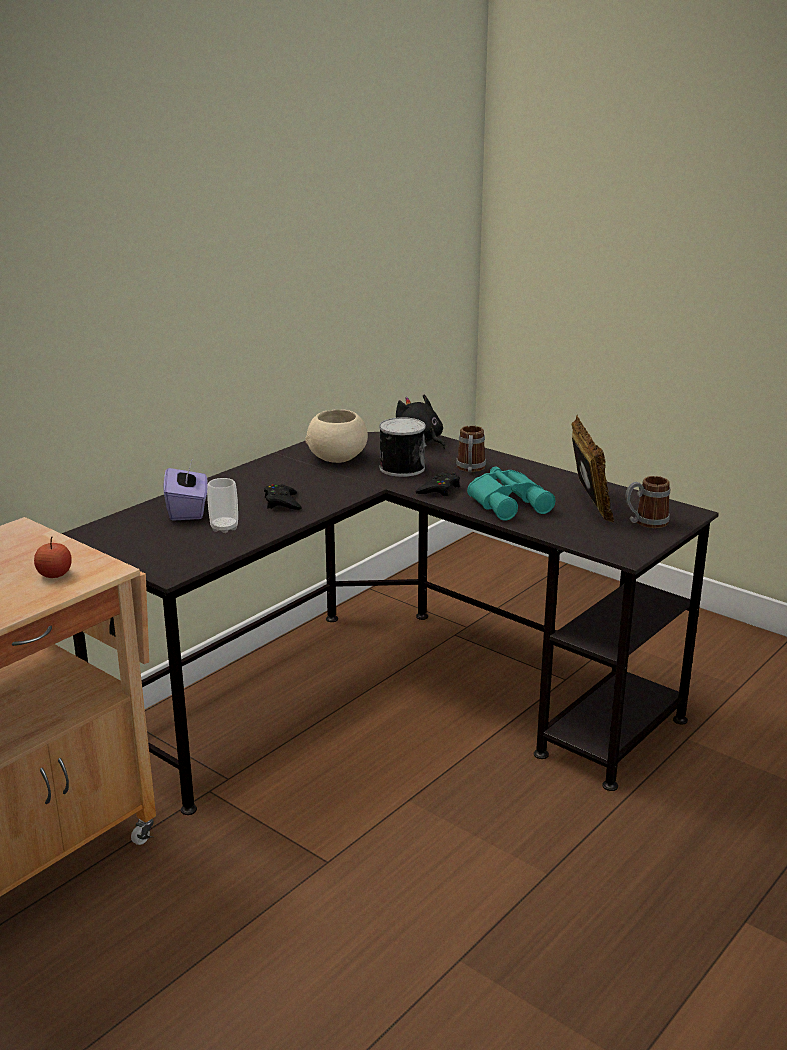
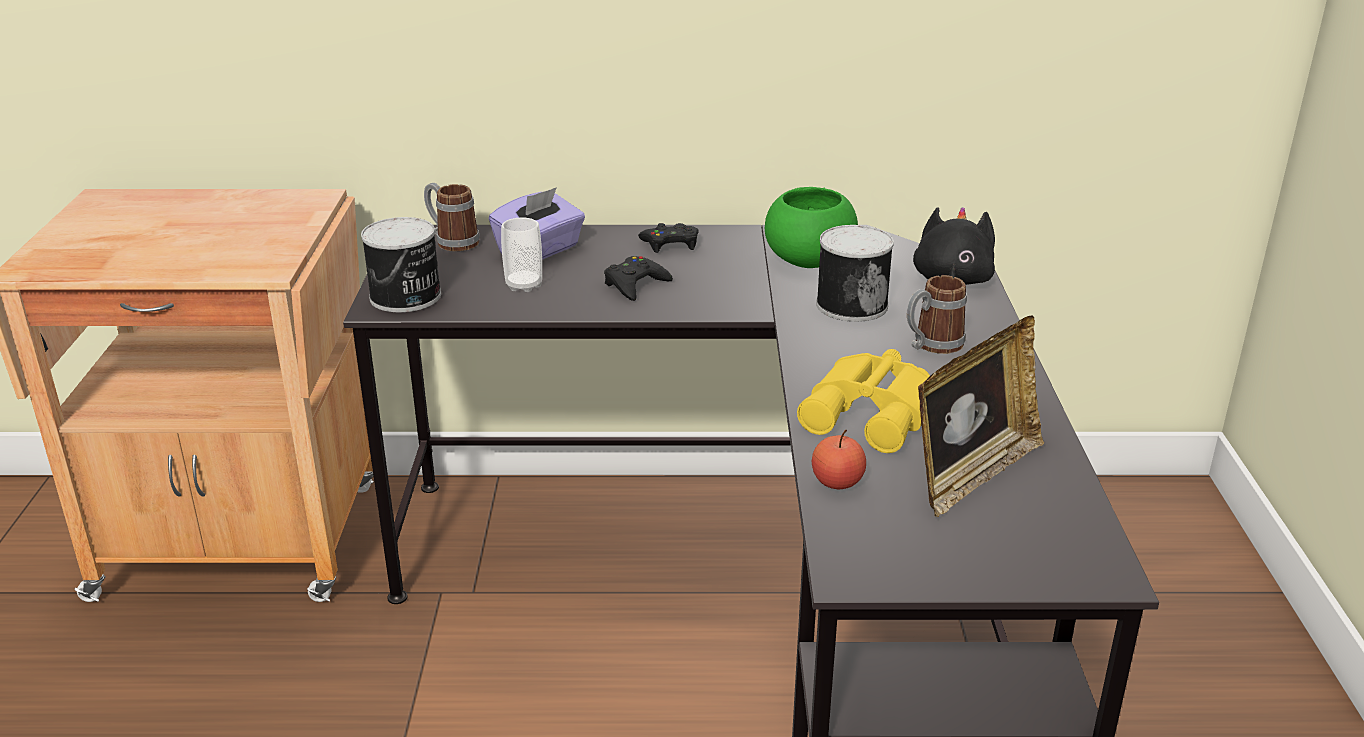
camera: 50 degrees right, 5 degrees up
(55, 574) = (230, 253): apple -> apple (837, 482)
(172, 562) = (406, 297): none -> can
(337, 458) = (808, 260): beige bowl -> green bowl
(439, 489) = (830, 352): black game controller -> black game controller (670, 244)
(509, 502) = (874, 413): turquoise binoculars -> yellow binoculars
(645, 522) = (994, 546): mug -> mug (452, 241)

